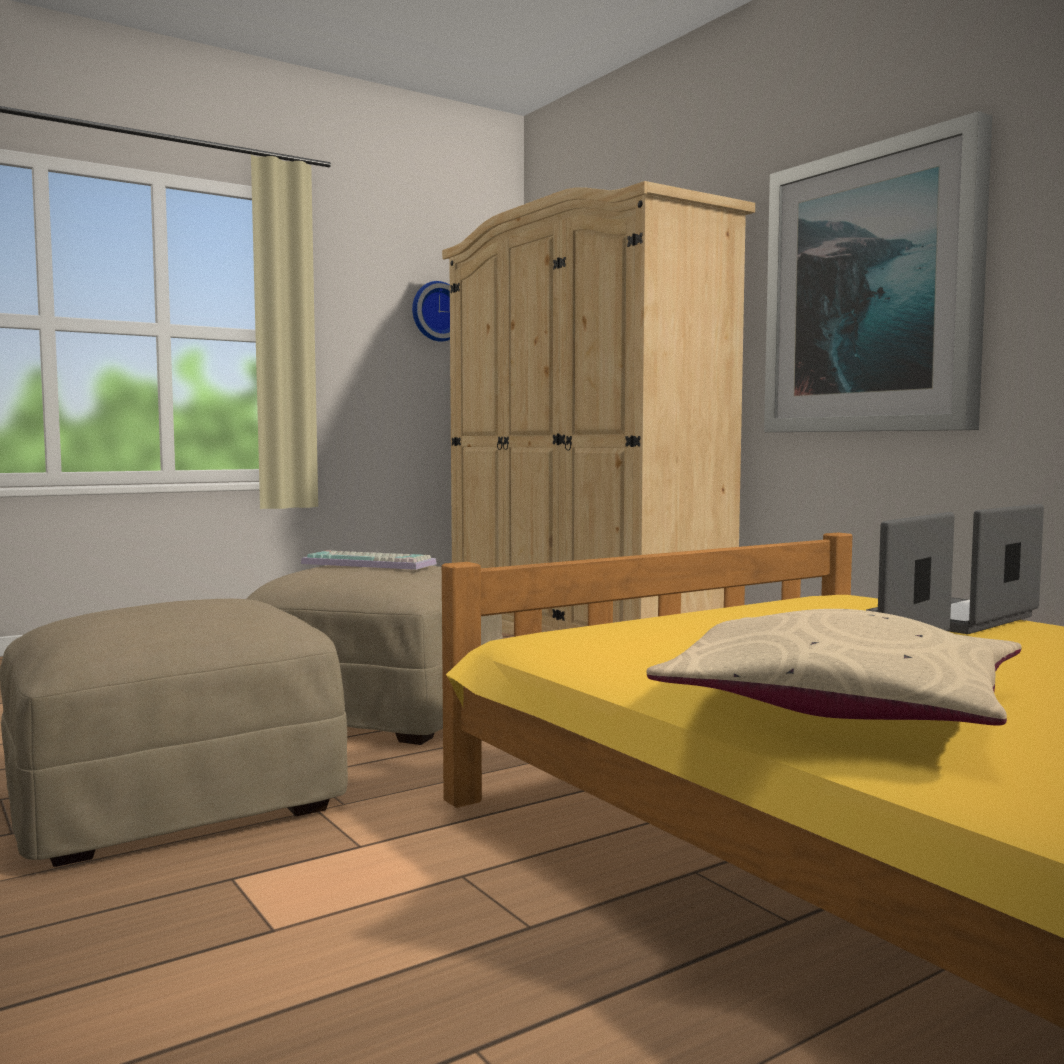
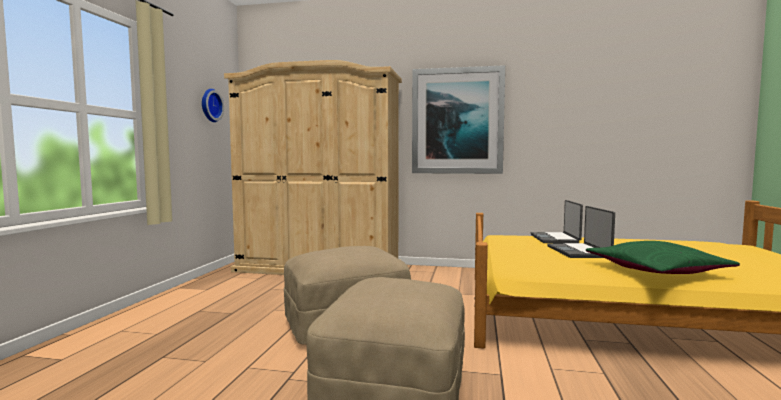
camera: 45 degrees left, 0 degrees up
(371, 563) = (342, 249): keyboard -> none
(843, 707) = (656, 270): beige pillow -> green pillow

